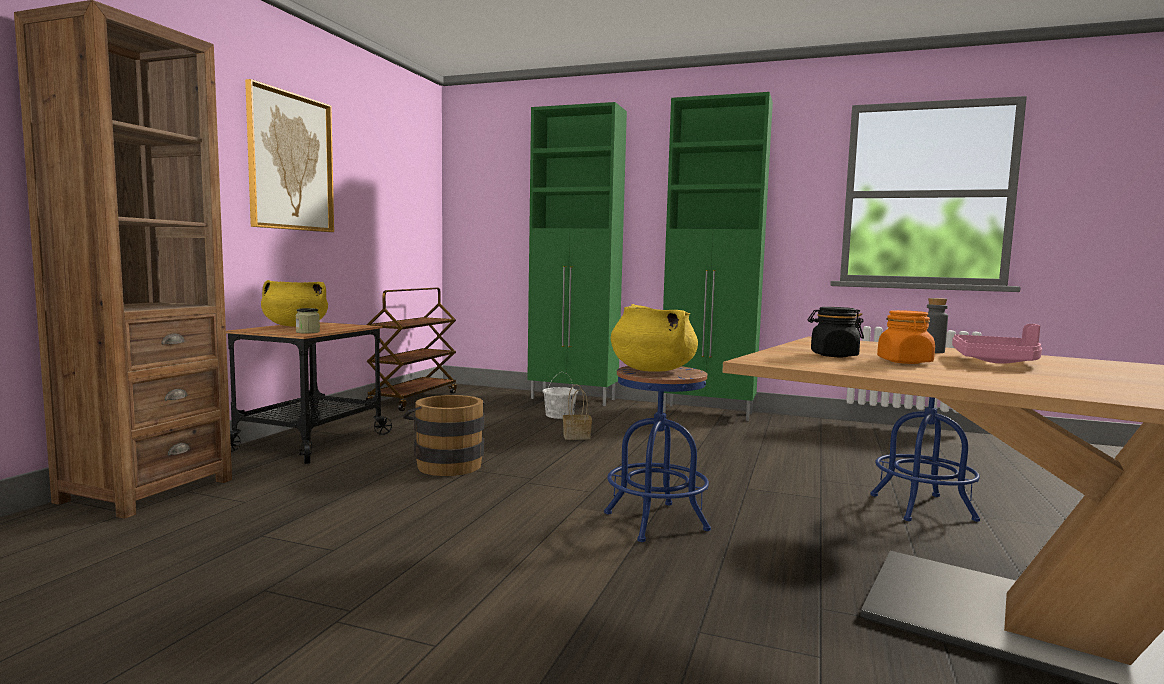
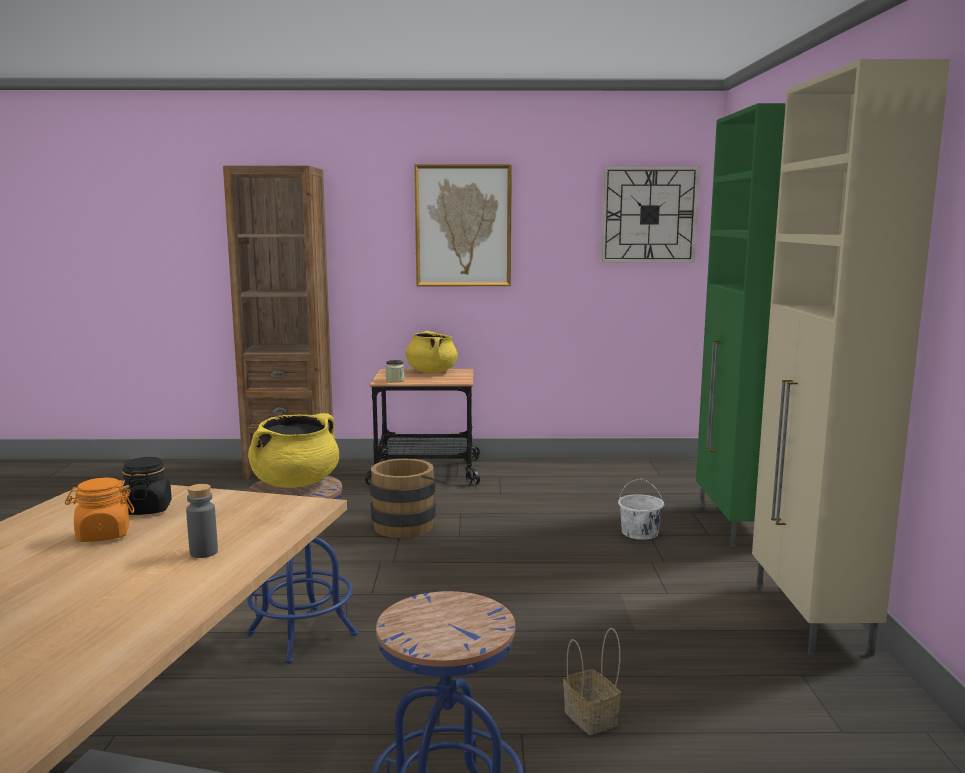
camera: 70 degrees right, 5 degrees up
(410, 176) = (649, 215): none -> wall clock
(413, 399) = (607, 465): brown cart -> none
(577, 436) = (559, 556): basket -> basket (592, 718)
(708, 413) = (810, 618): green cabinet -> beige cabinet
(996, 362) = (109, 577): pink tray -> none

